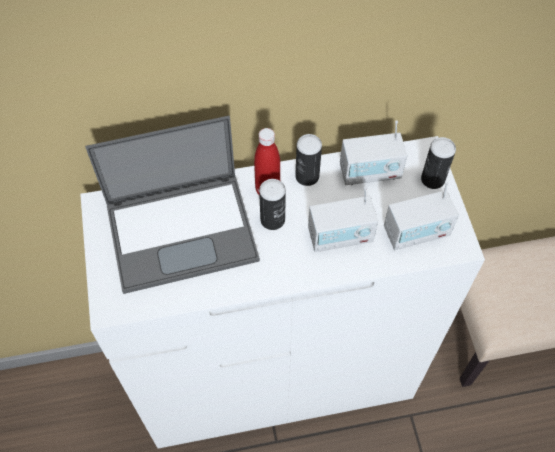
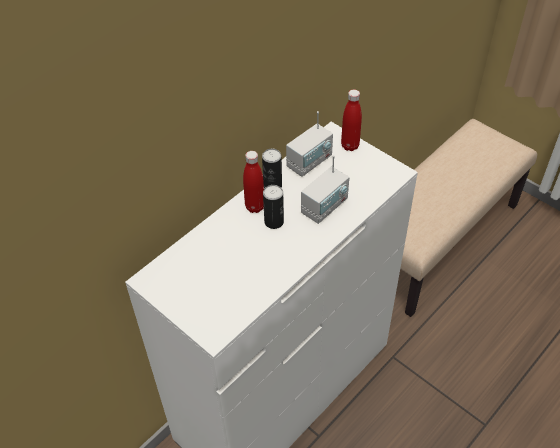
camera: 35 degrees left, 10 degrees down
(183, 230) = (221, 261): laptop -> none
(416, 232) = (367, 179): radio -> none
(432, 179) = (350, 146): can -> red bottle

